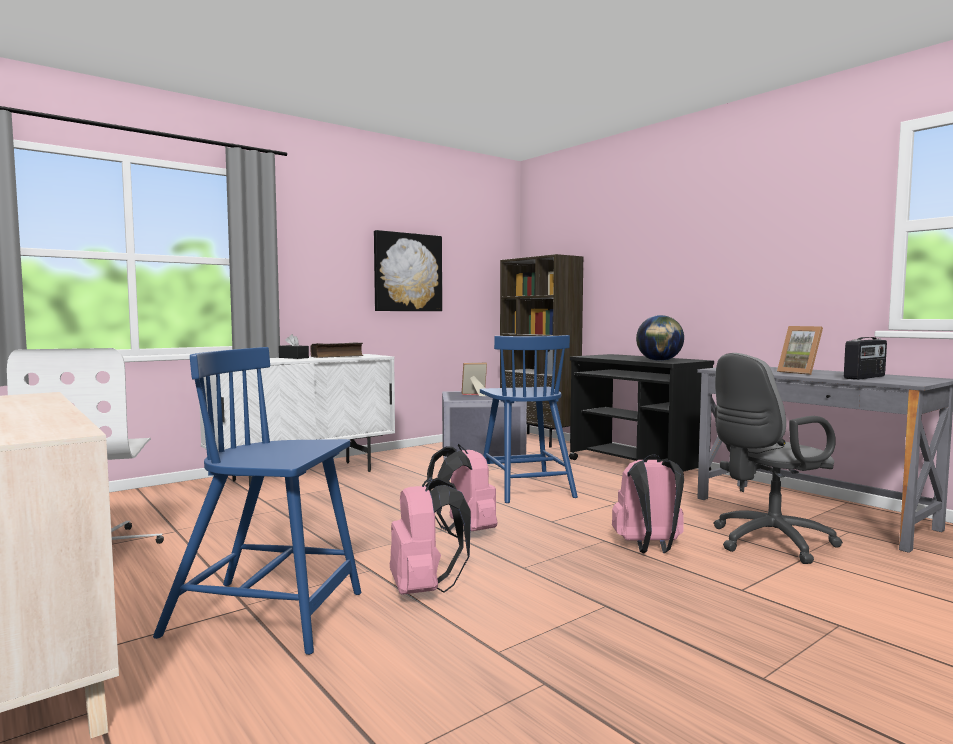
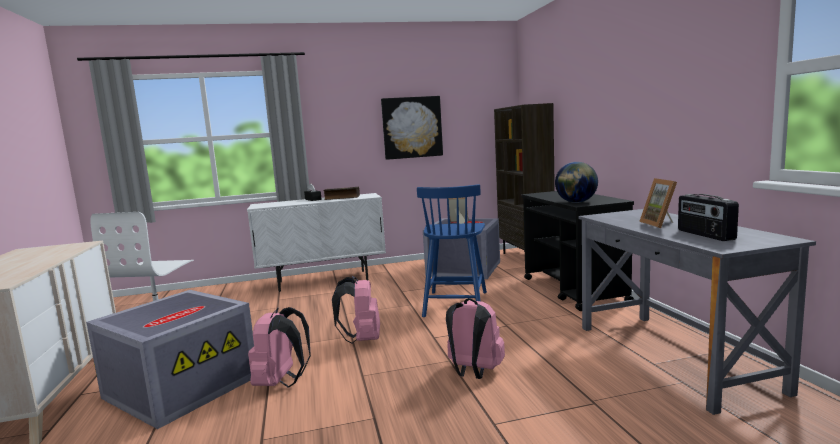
camera: 25 degrees right, 5 degrees up
(268, 615) = (182, 386): blue chair -> grey storage box
(766, 542) = (581, 382): grey office chair -> none
(865, 377) = (704, 235): radio -> radio turned 90 degrees clockwise

